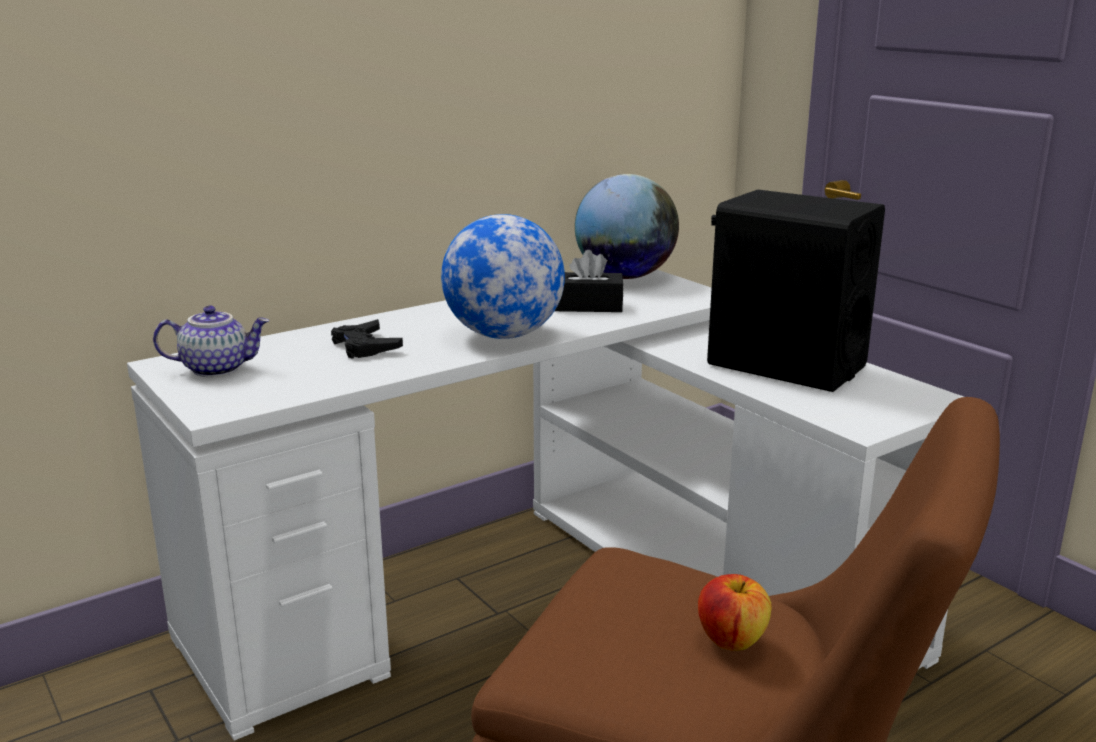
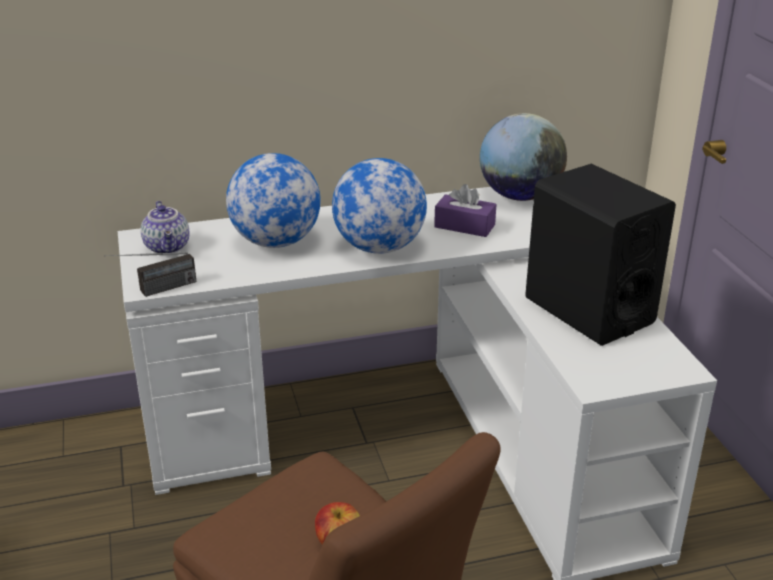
camera: 20 degrees right, 10 degrees up
(217, 368) = (168, 247): teapot -> teapot turned 60 degrees clockwise
(231, 413) = (155, 291): none -> radio
(365, 346) = (276, 242): black game controller -> globe
(587, 306) = (464, 226): black tissue box -> purple tissue box

